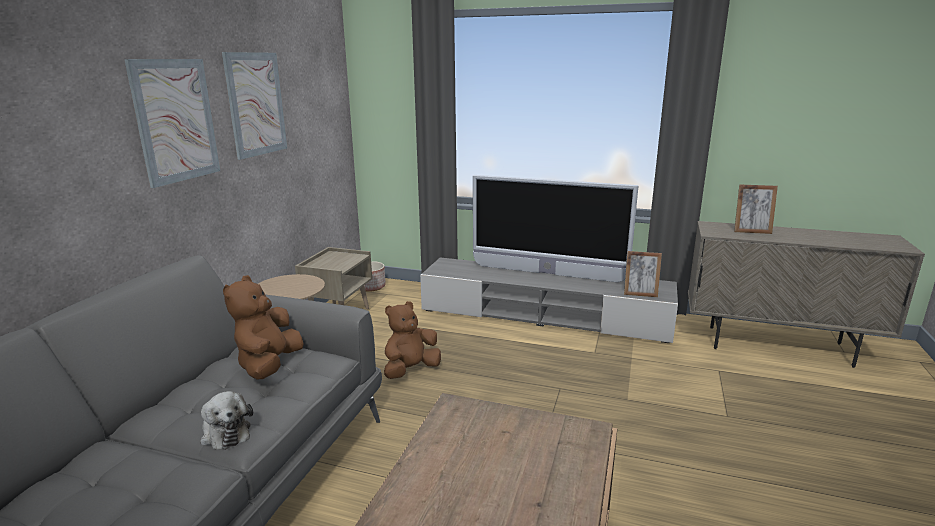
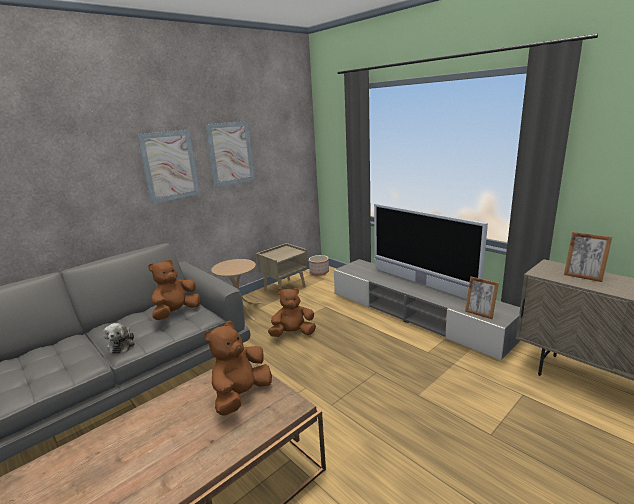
camera: 30 degrees right, 0 degrees up
(509, 441) = (241, 396): none -> brown plush toy

